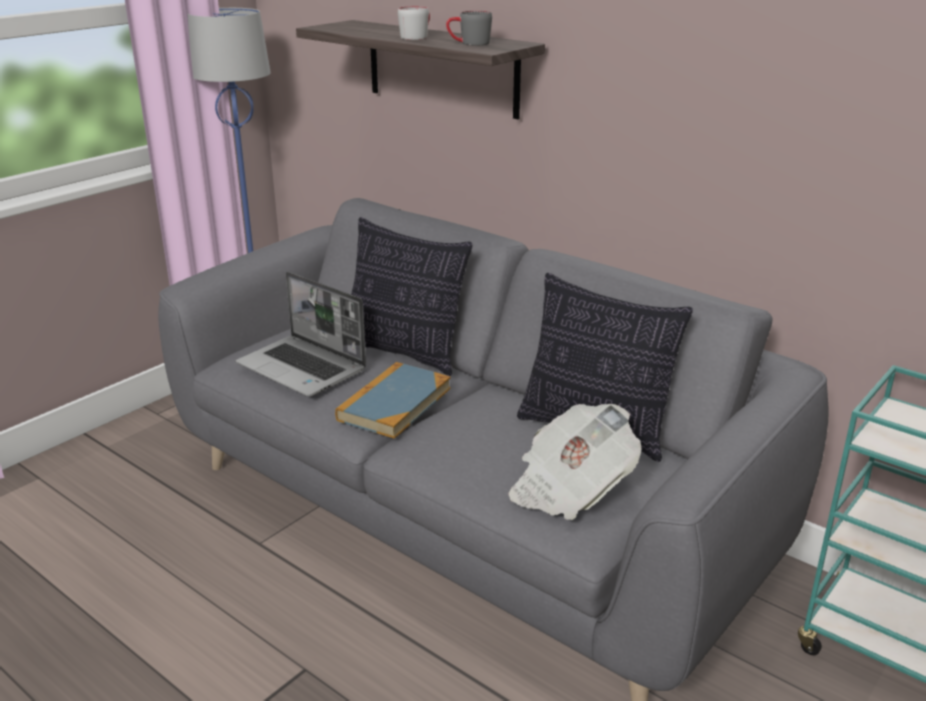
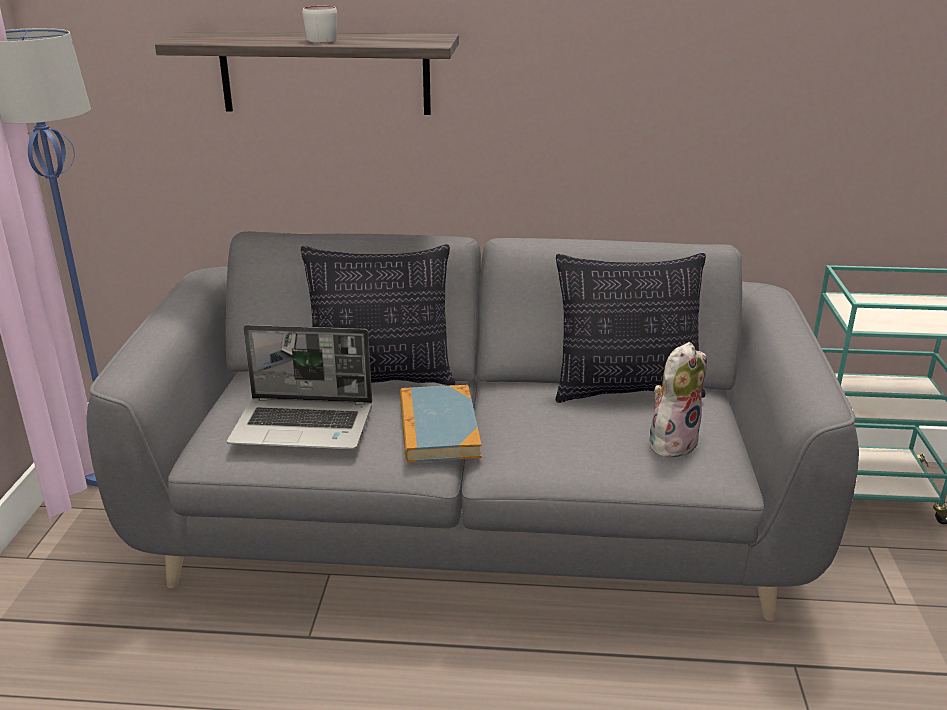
camera: 35 degrees left, 0 degrees up
(469, 43) = (394, 40): grey mug -> none
(570, 488) = (672, 442): newspaper -> plush toy

